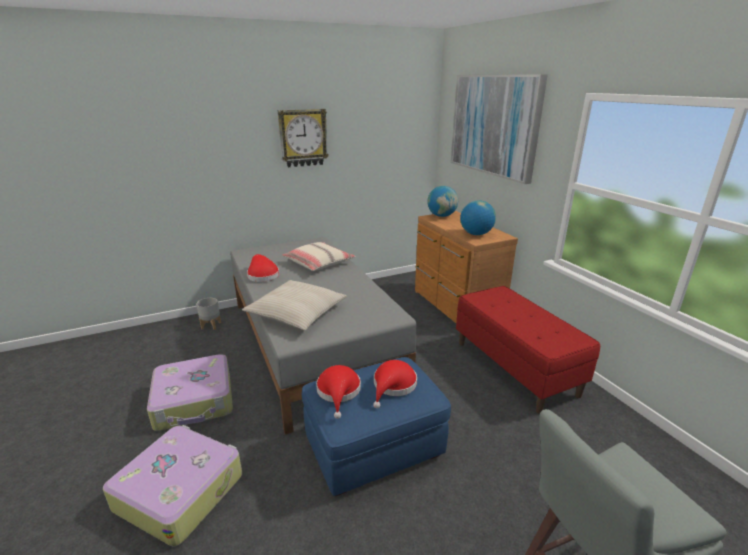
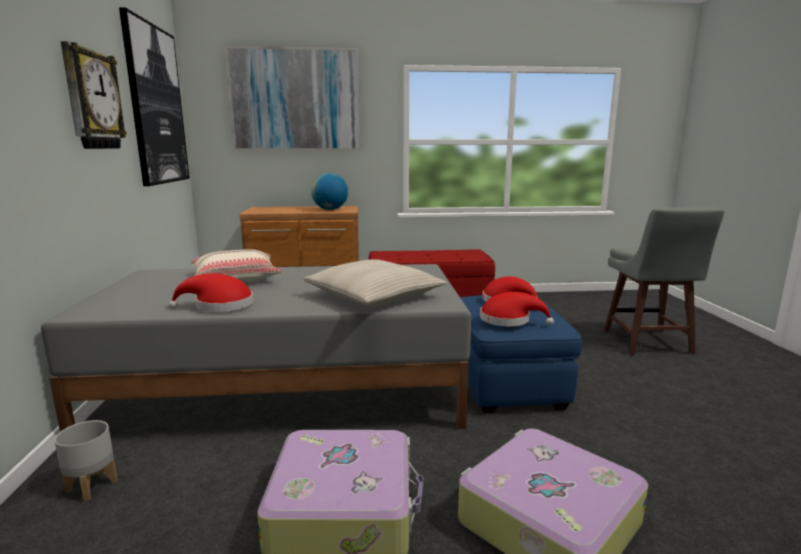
camera: 70 degrees left, 10 degrees down
(388, 129) = (156, 106): none -> picture
(441, 216) = (257, 210): globe -> none

